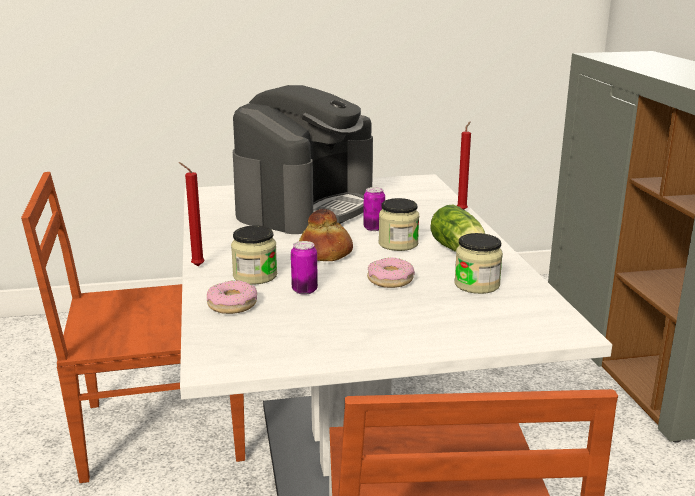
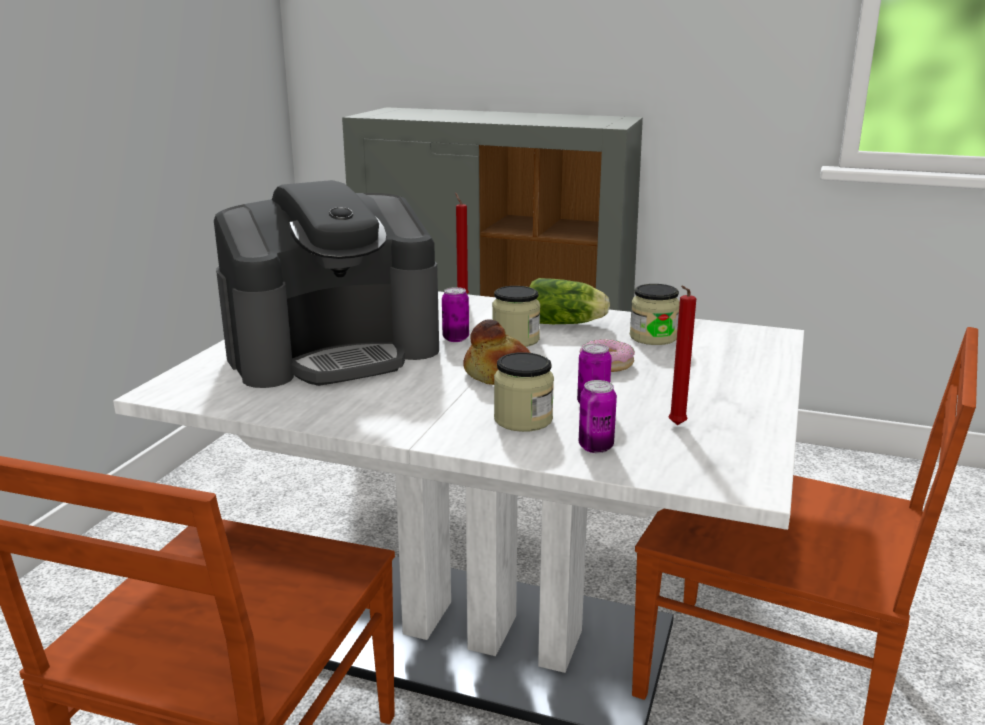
camera: 60 degrees left, 0 degrees up
(196, 266) = (449, 445): red candle -> red candle (675, 426)
(232, 304) = (596, 447): donut -> can
(306, 207) = (333, 351): coffee machine -> coffee machine turned 90 degrees clockwise

